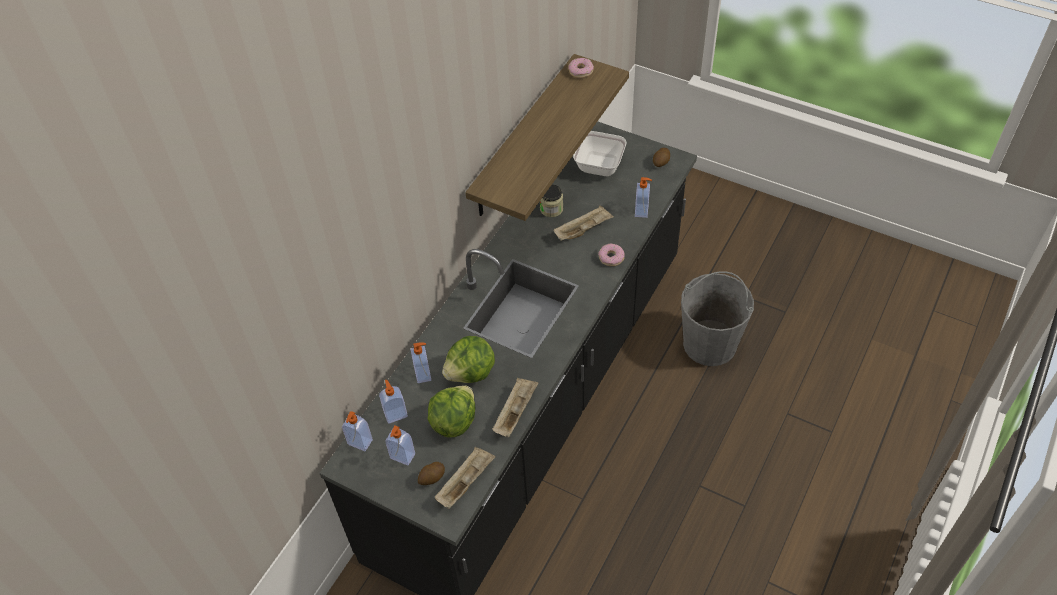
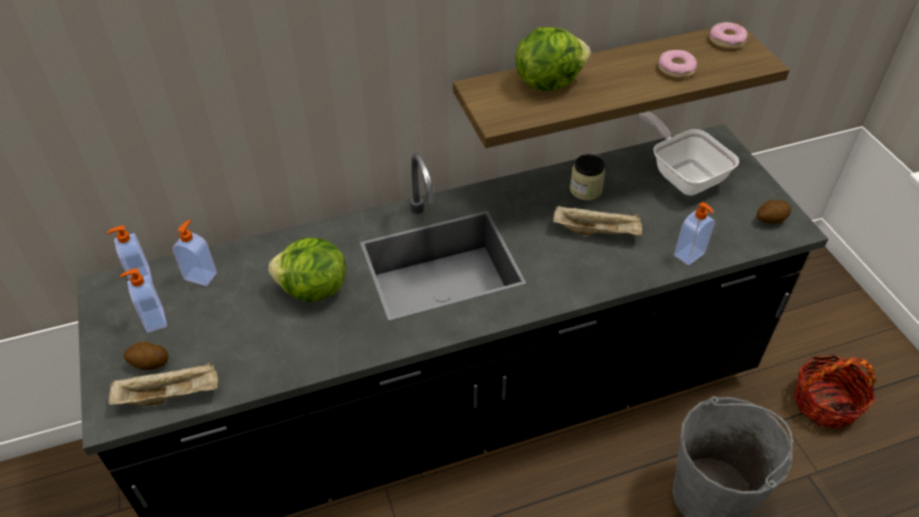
camera: 40 degrees right, 5 degrees down
(423, 374) = (271, 258): soap dispenser -> none
(453, 421) = (238, 324): lettuce -> lettuce (548, 82)
(515, 412) = (304, 363): beige tray -> none
(611, 257) = (596, 279): donut -> donut (676, 69)
(721, 249) = (825, 403): none -> basket

